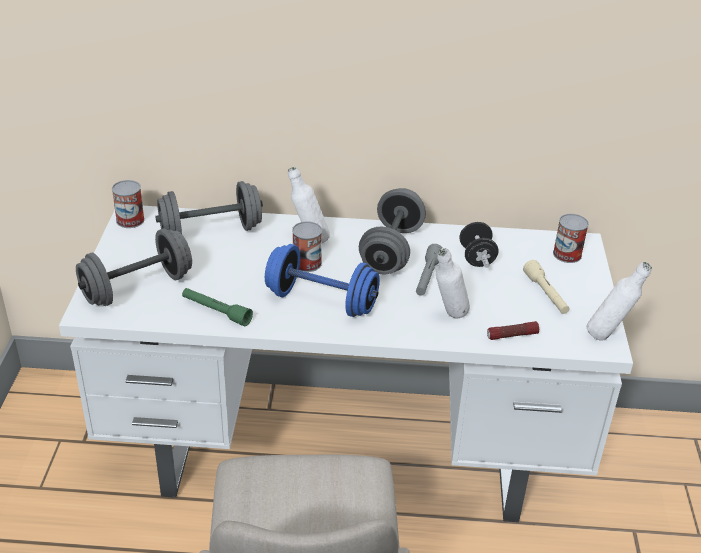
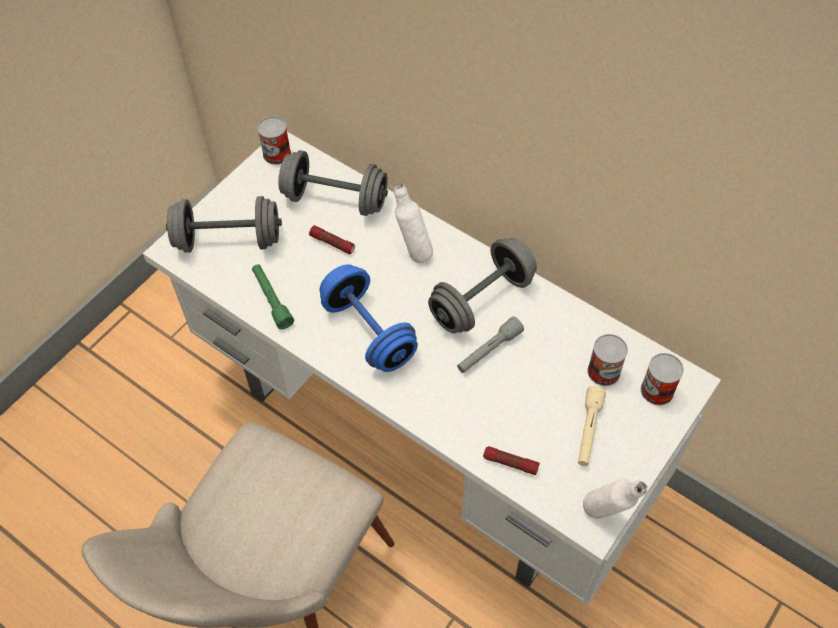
camera: 35 degrees right, 20 degrees up
(235, 258) = (332, 243): none -> flashlight
(307, 263) = (390, 279): can -> can (603, 371)
(448, 318) = (468, 410): white bottle -> none
(476, 258) = (558, 349): black dumbbell -> none

